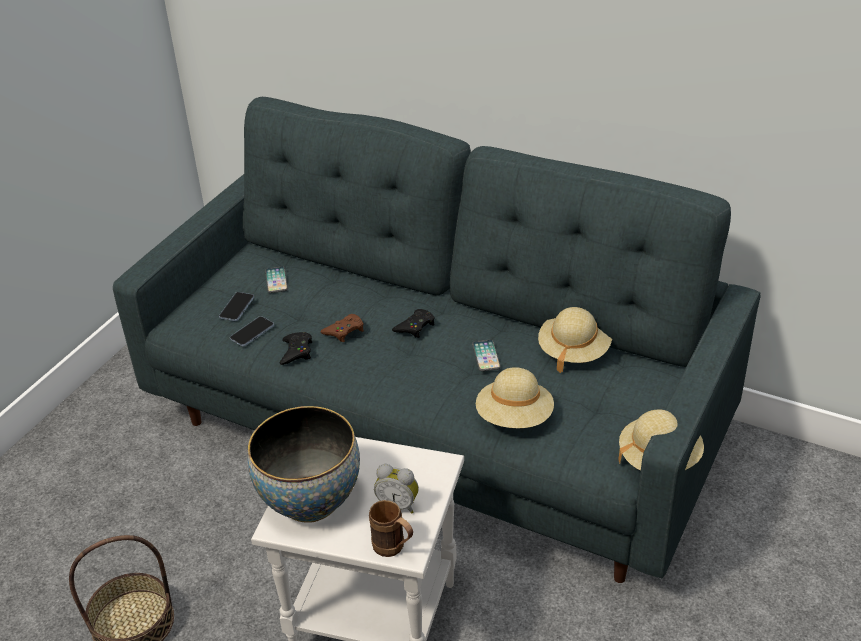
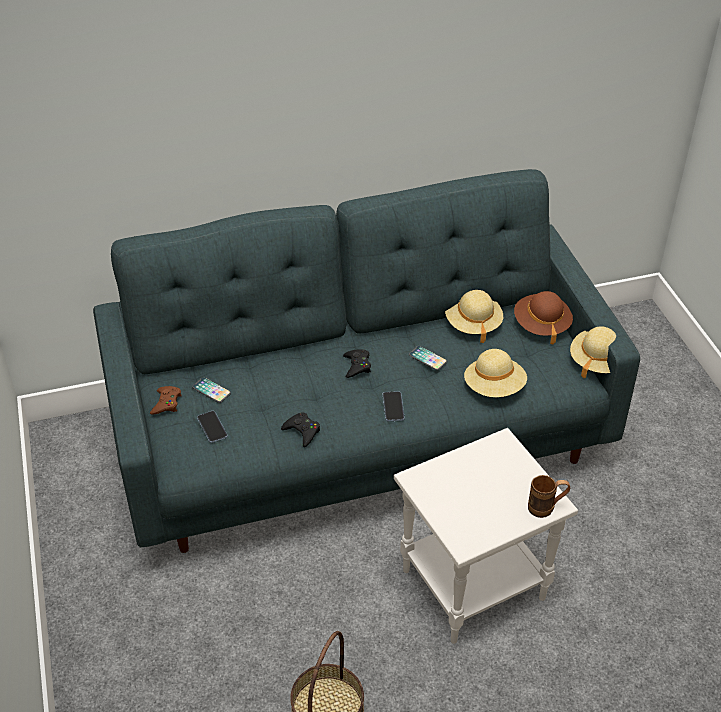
camera: 45 degrees left, 5 degrees up
(252, 332) = (250, 438): phone -> phone (393, 407)
(310, 501) = (461, 516): bowl -> none
(344, 331) = (314, 397): brown game controller -> brown game controller (166, 403)
(398, 504) = (513, 481): alarm clock -> none
(645, 391) = (541, 325): none -> brown hat

